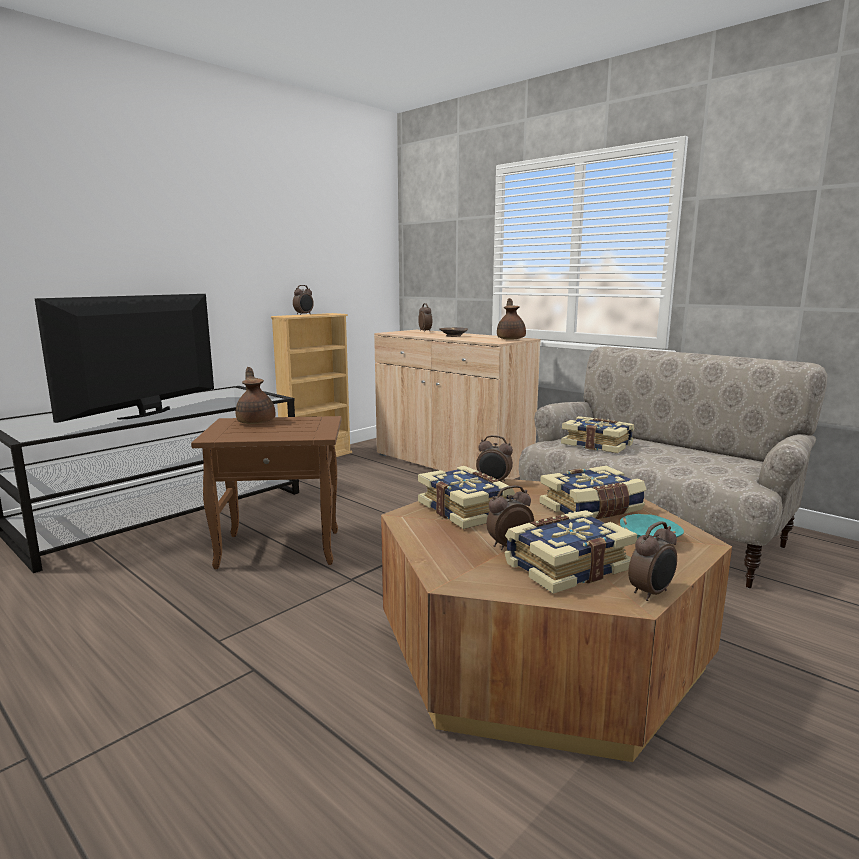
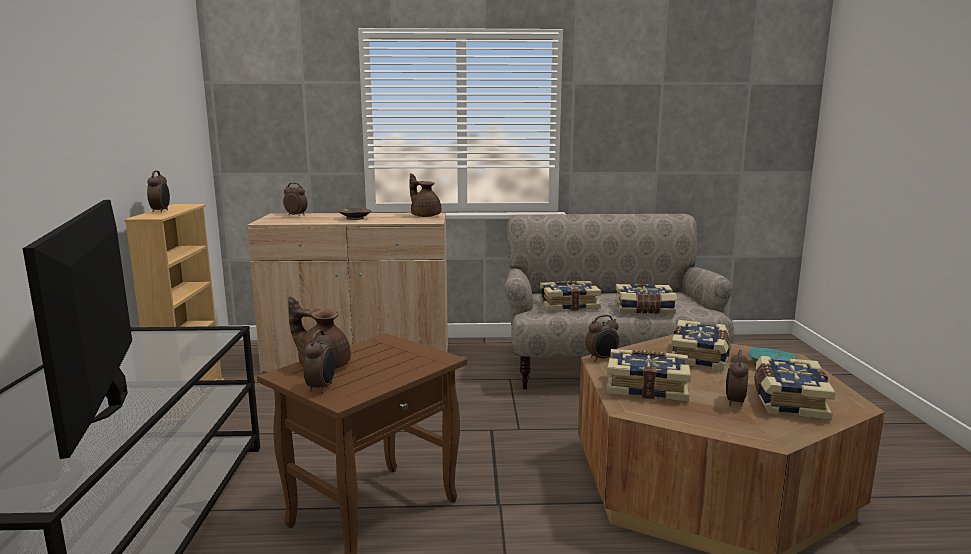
camera: 45 degrees left, 0 degrees up
(651, 593) = (850, 398): alarm clock -> alarm clock (322, 388)
(668, 465) = (644, 309): none -> book

